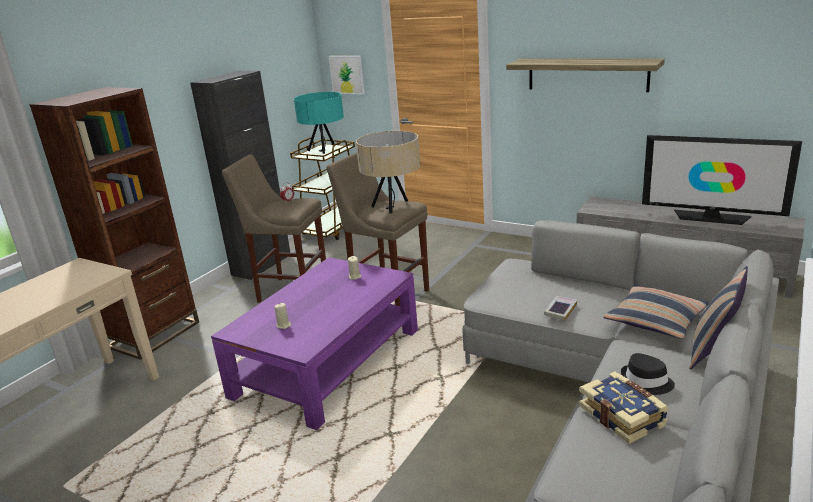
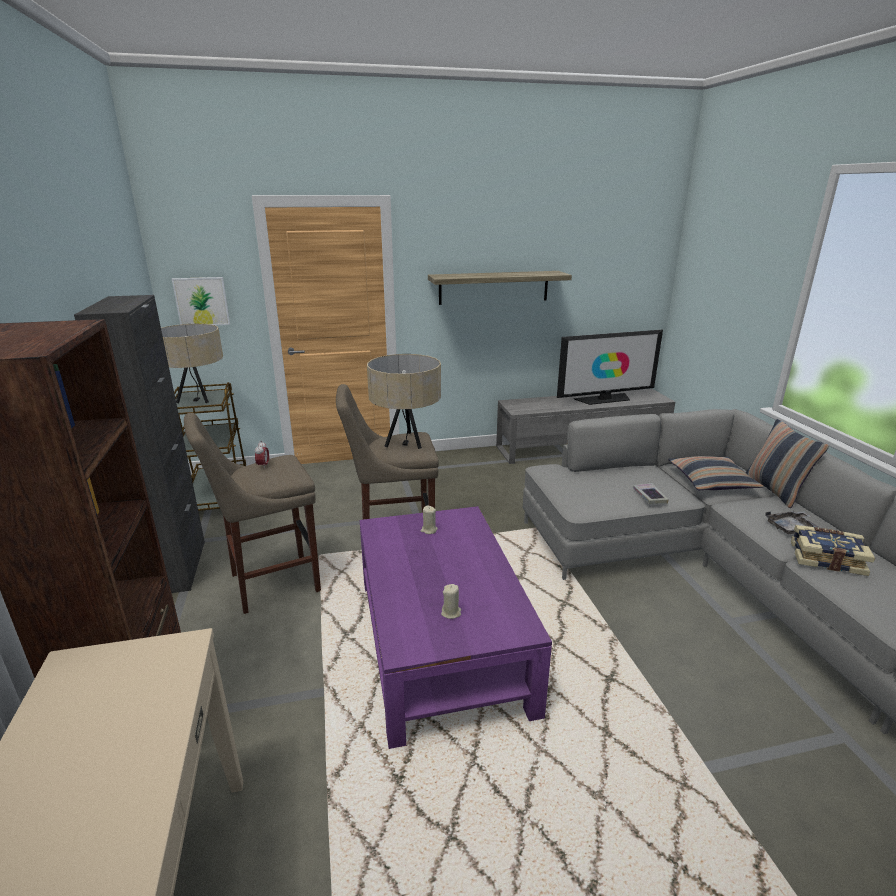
camera: 45 degrees left, 0 degrees up
(324, 150) = (198, 398): turquoise table lamp -> beige table lamp
(646, 382) = (790, 527): black hat -> grey tray

